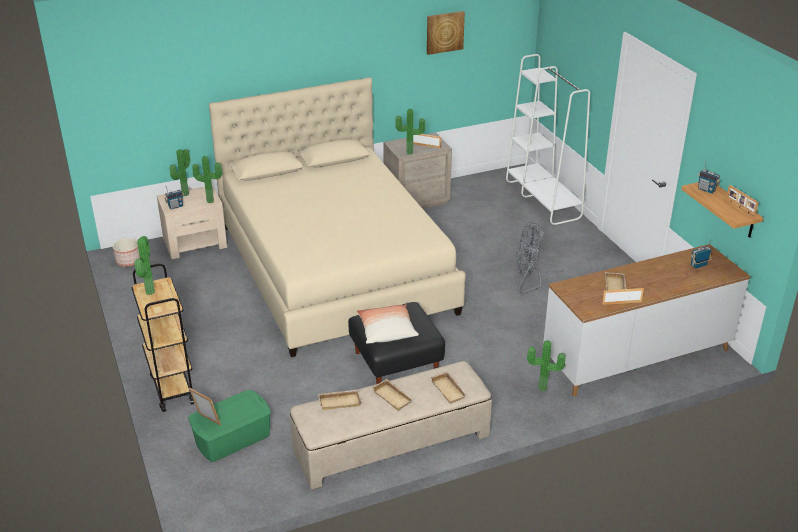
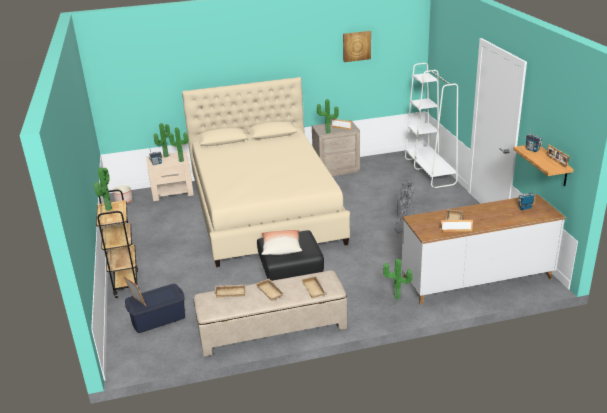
camera: 10 degrees right, 5 degrees down
(232, 438) = (158, 318): green storage box -> blue storage box

